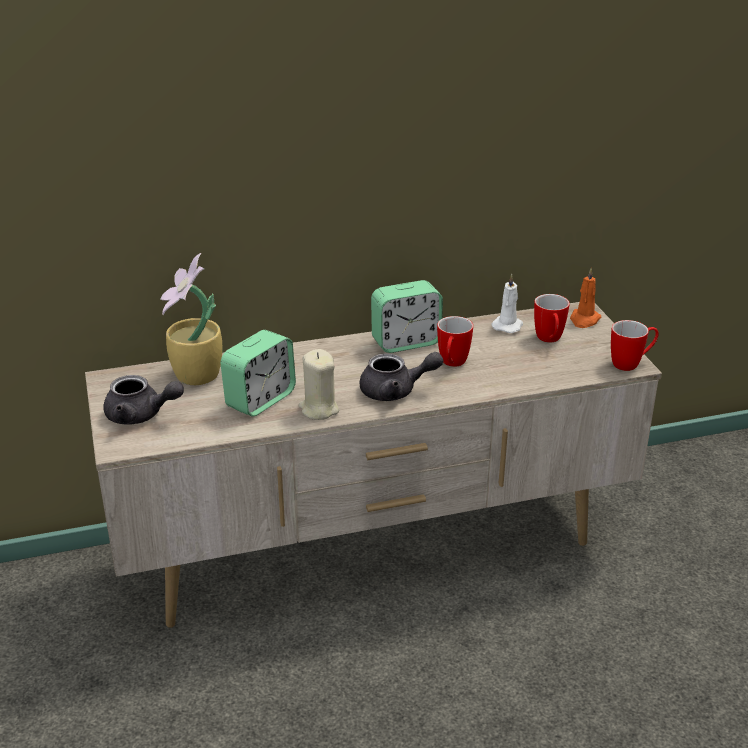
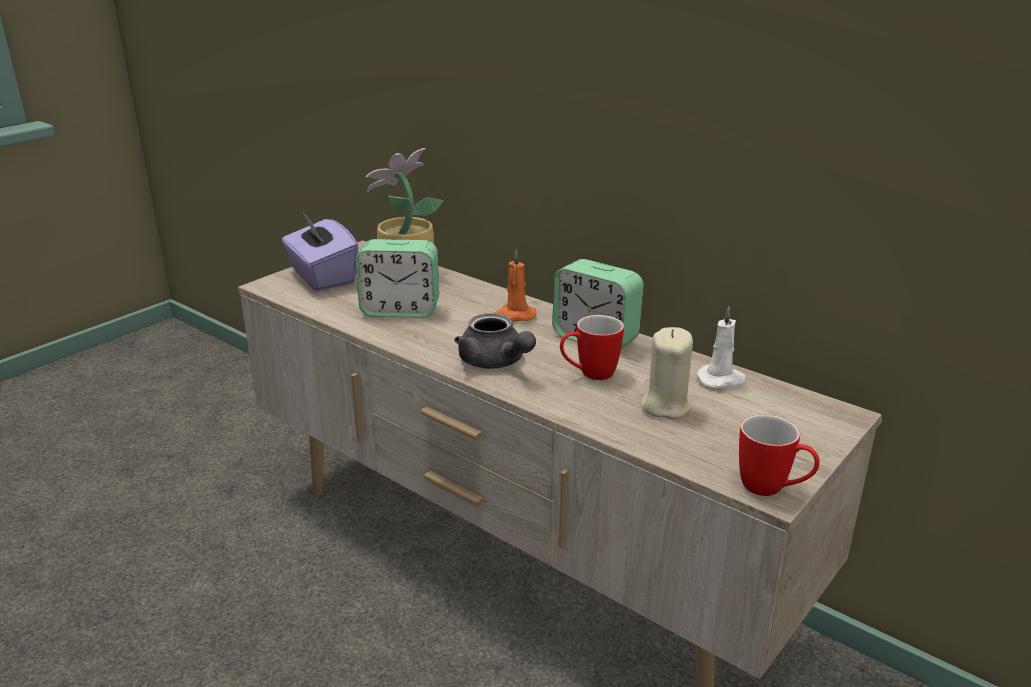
camera: 55 degrees right, 5 degrees down
(141, 415) = (322, 277): grey teapot -> purple tissue box
(319, 409) = (415, 338): beige candle -> beige candle (665, 406)
(549, 340) = (732, 415): mug -> none
(584, 320) = (821, 423): orange candle -> orange candle (514, 316)

